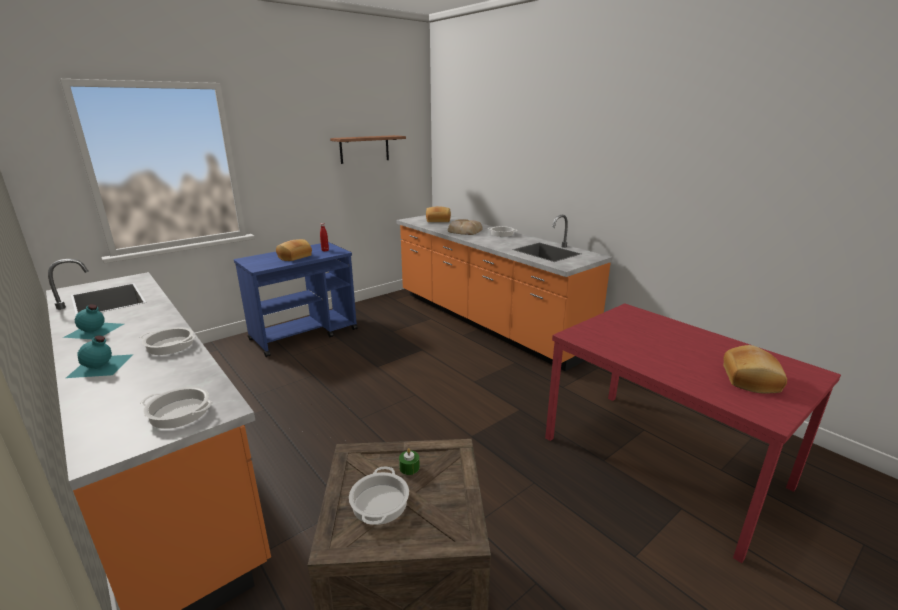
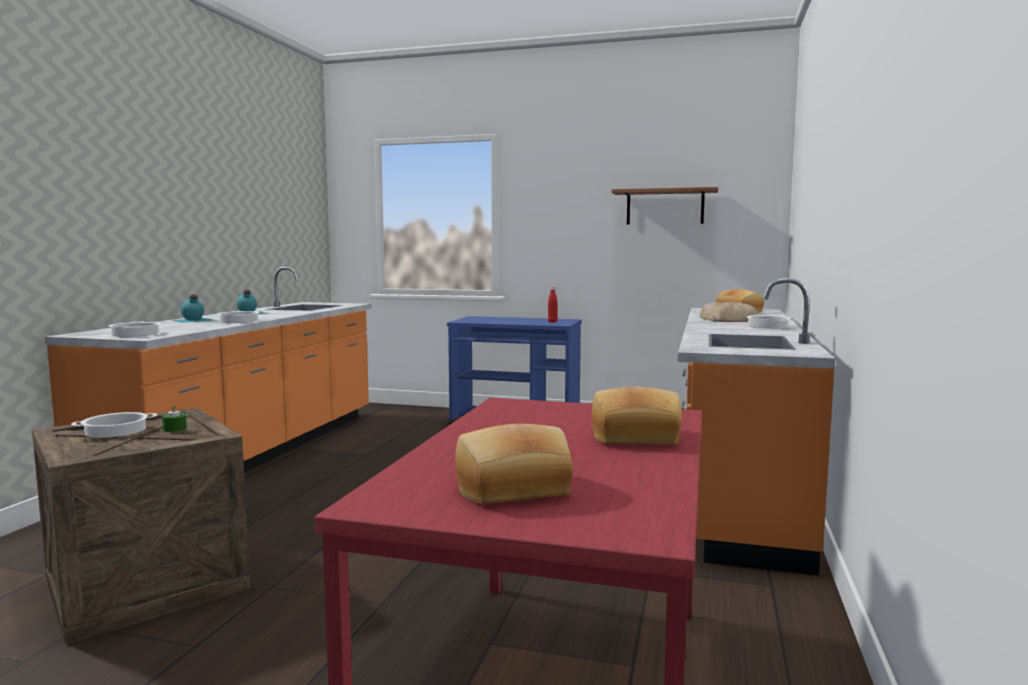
camera: 55 degrees right, 15 degrees down
(294, 257) = (511, 321): bread -> bread (635, 437)

